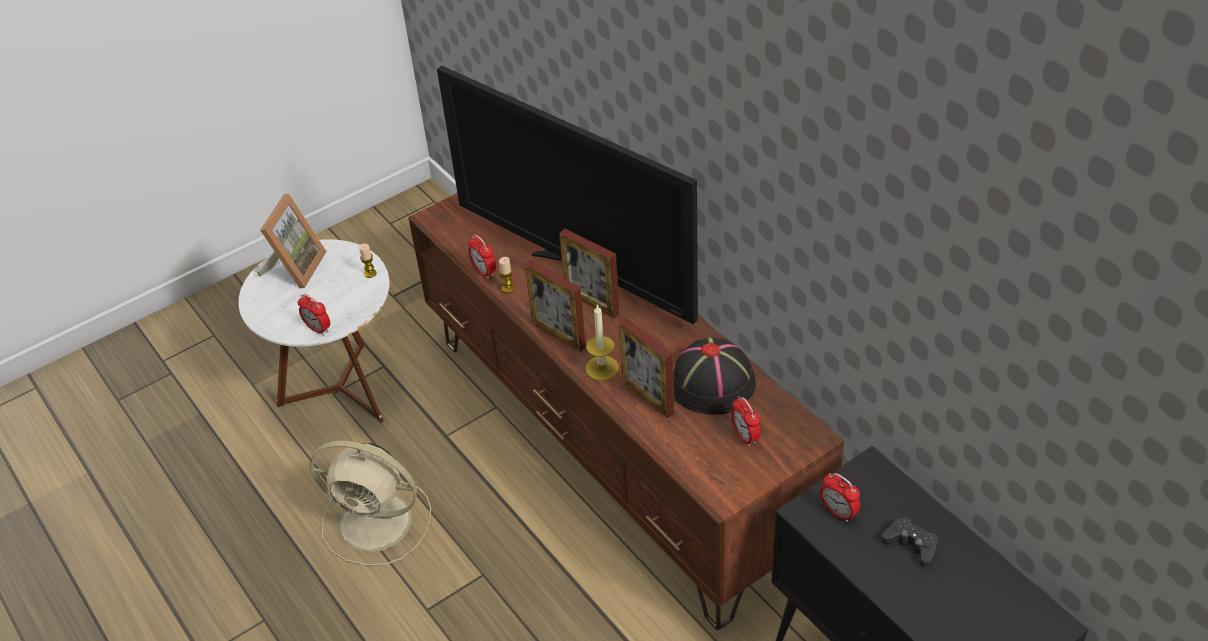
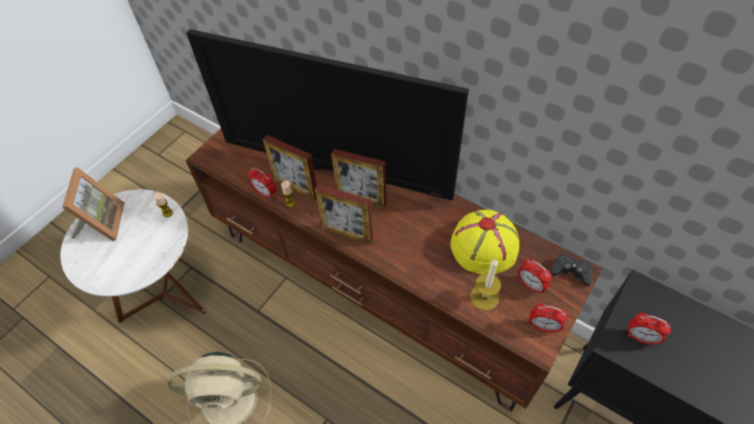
camera: 20 degrees left, 10 degrees up
(318, 329) = (140, 274): alarm clock -> alarm clock (543, 326)
(602, 368) = (394, 254): candle -> candle (484, 297)
(647, 397) = (440, 270): picture frame -> picture frame (296, 188)
(713, 384) = (485, 245): black hat -> yellow hat
(911, 545) = (708, 351): black game controller -> black game controller (570, 272)

